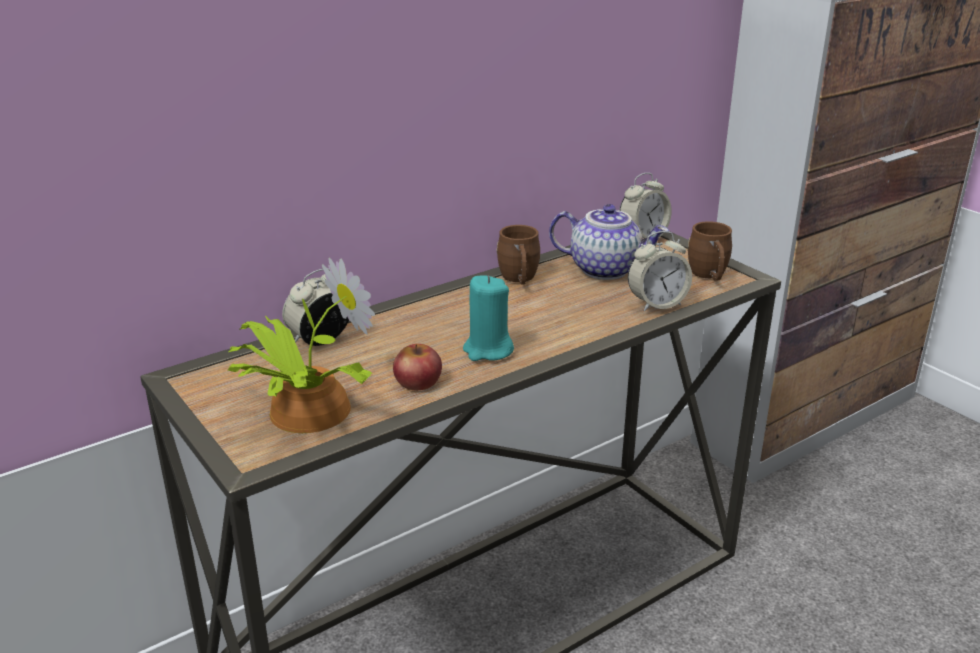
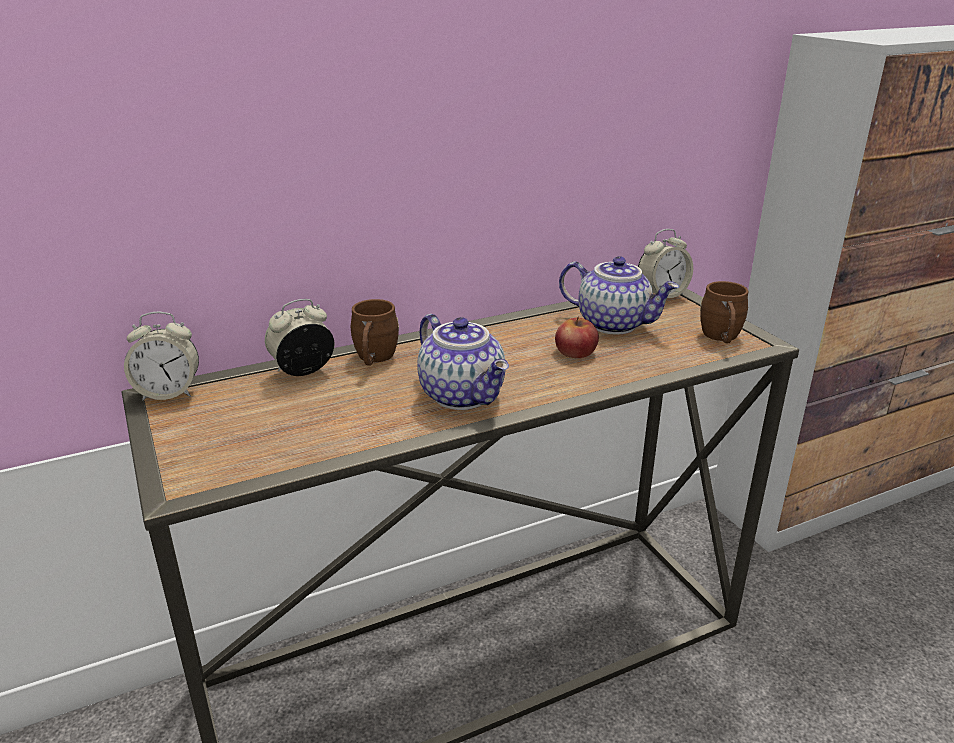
camera: 10 degrees right, 0 degrees up
(304, 410) = (257, 440): potted plant -> none
(418, 382) = (381, 422): apple -> apple (575, 352)
(488, 350) = (464, 395): turquoise candle -> teapot
(519, 279) = (522, 327): brown mug -> brown mug (374, 359)
(657, 304) = (656, 362): alarm clock -> alarm clock (169, 393)

